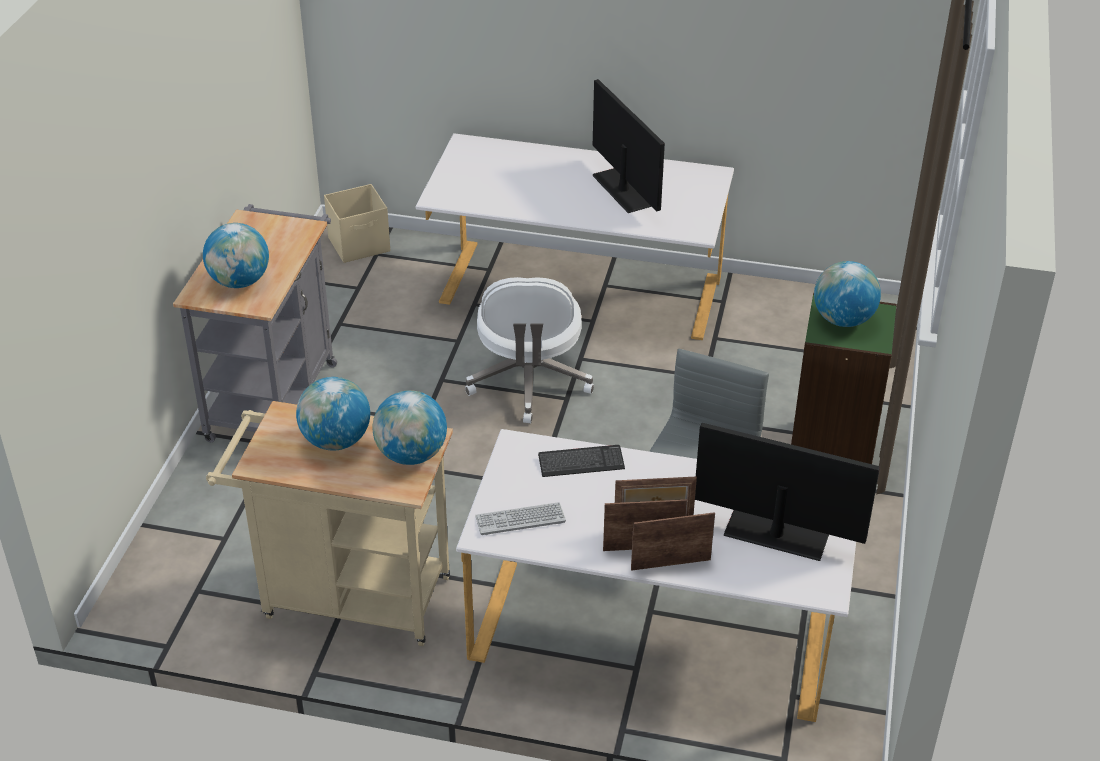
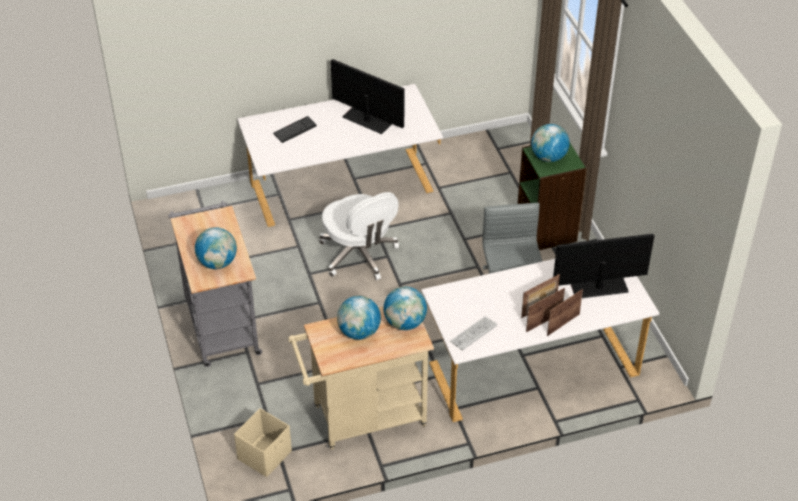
camera: 30 degrees left, 5 degrees up
(360, 245) = (188, 208): beige storage box -> beige storage box (265, 455)
(581, 462) = (477, 290): keyboard -> keyboard (295, 130)

